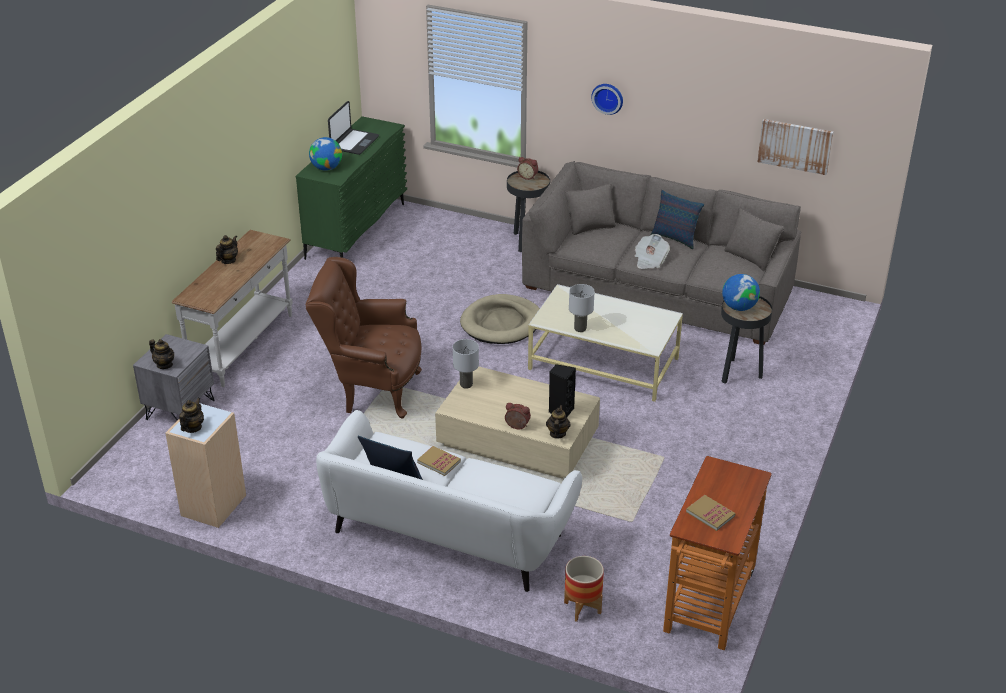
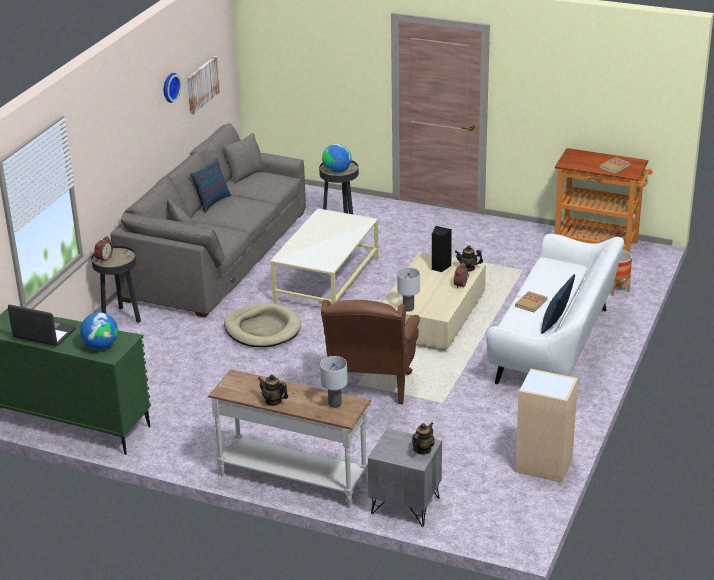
camera: 90 degrees left, 5 degrees down
(192, 428) = (557, 387): teapot -> none
(579, 329) = (341, 249): white table lamp -> white table lamp (334, 405)
(608, 98) = (116, 139): wall clock -> wall clock (169, 87)
(650, 260) = (245, 214): newspaper -> none

